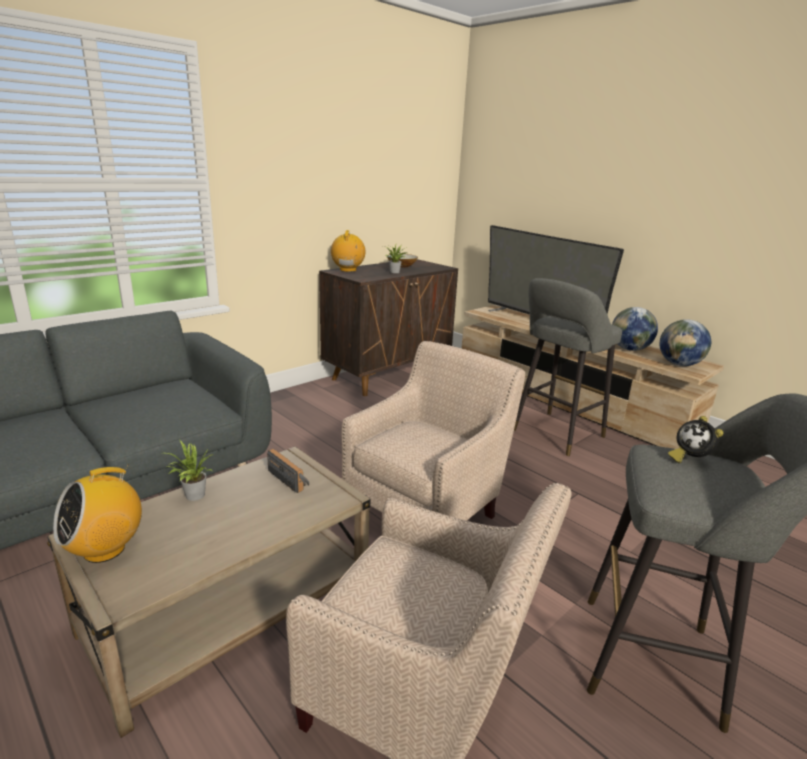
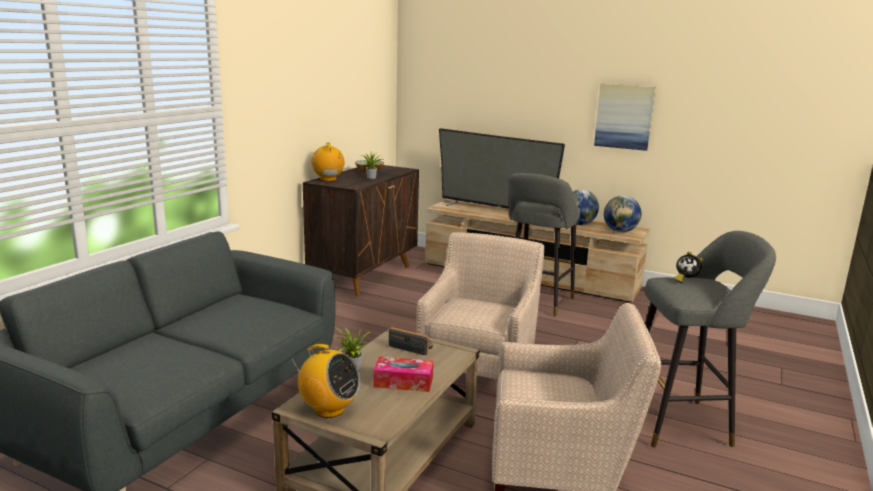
camera: 20 degrees left, 5 degrees down
(105, 549) = (328, 410): radio -> radio turned 90 degrees counterclockwise
(232, 528) = (403, 382): none -> tissue box
(710, 218) = (624, 116): none -> picture

